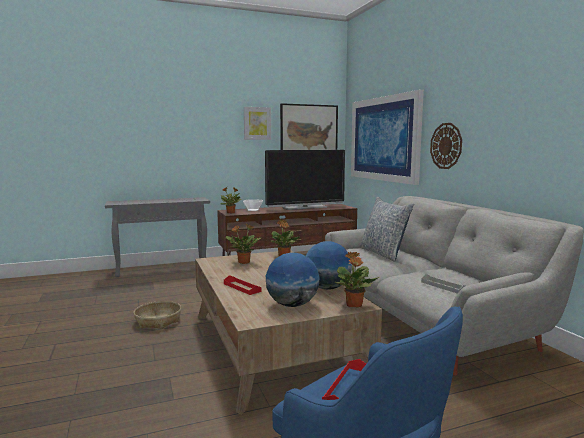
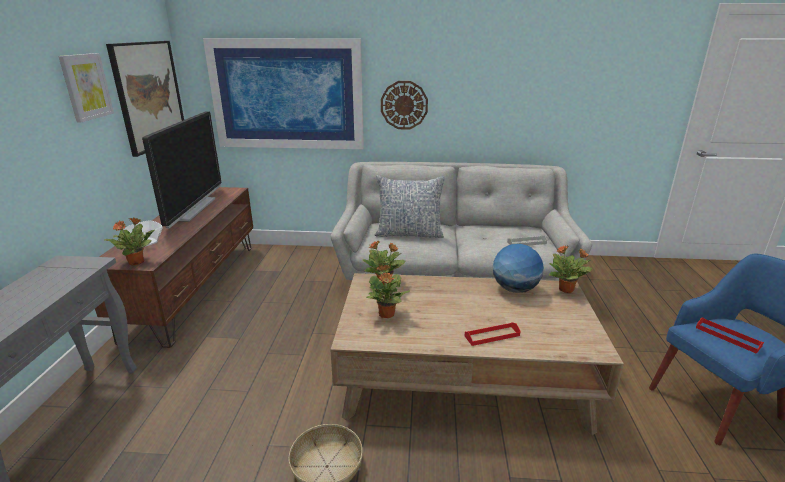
camera: 65 degrees left, 15 degrees up
(292, 305) = (558, 318): globe -> none

